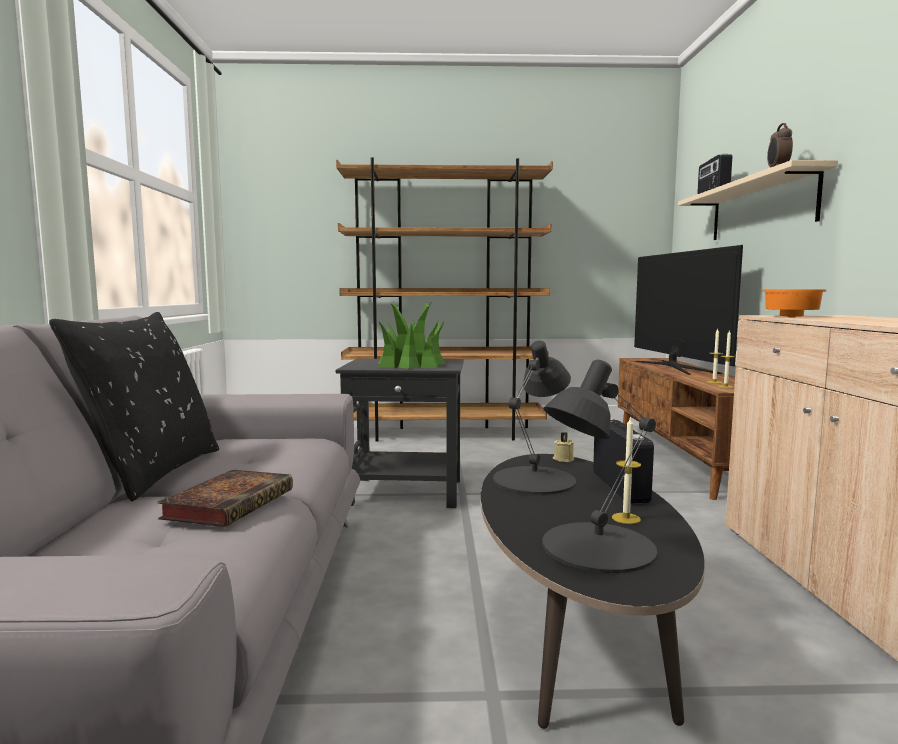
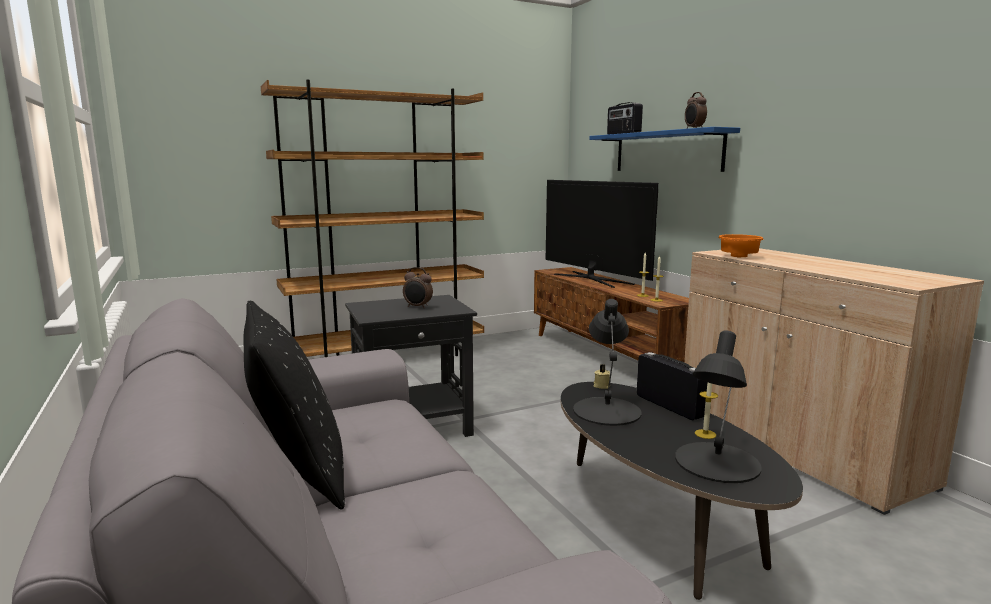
camera: 25 degrees left, 5 degrees up
(231, 503) = (437, 489): book -> none
(411, 364) = (418, 307): potted plant -> alarm clock
(760, 208) = (666, 152): beige shelf -> blue shelf

